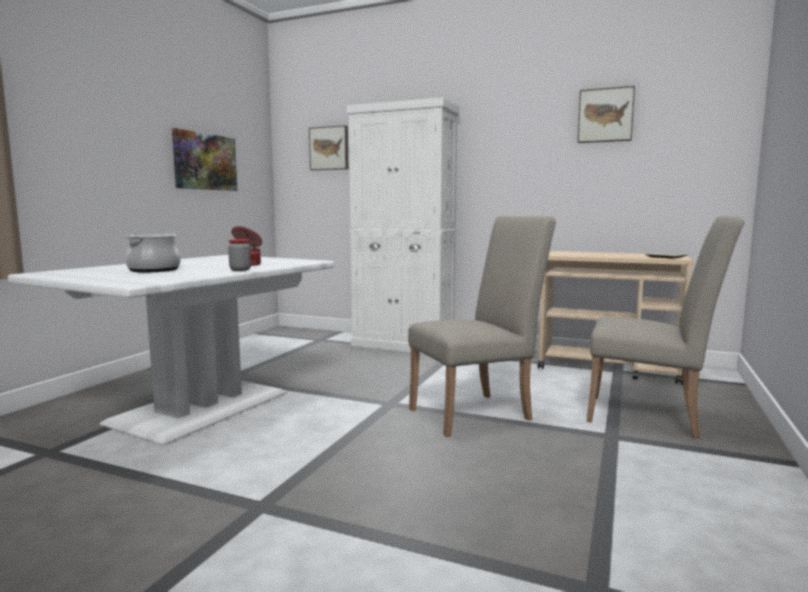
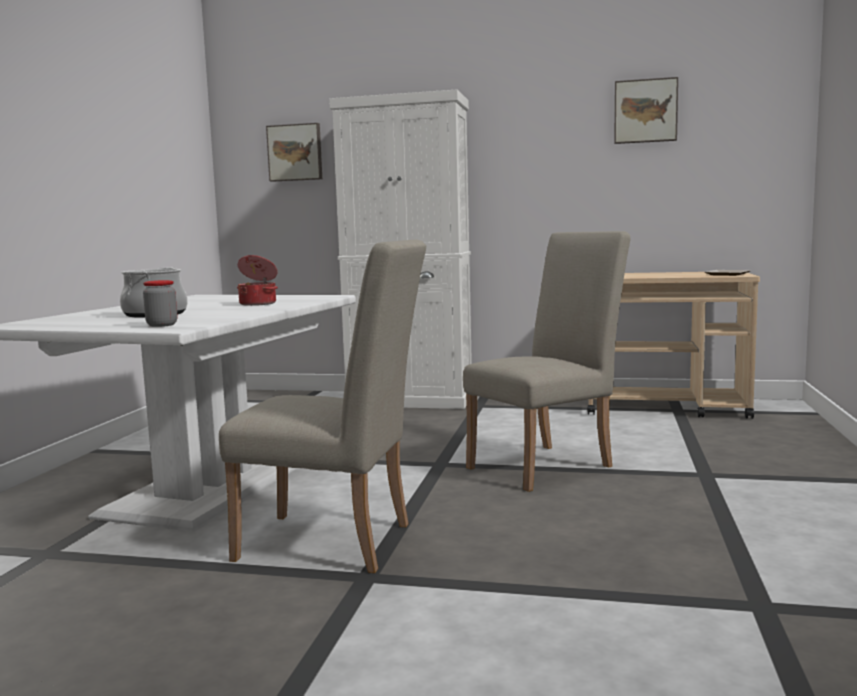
camera: 10 degrees left, 0 degrees up
(205, 162) = (142, 173): picture -> none
(240, 270) = (266, 309): jar -> jar (162, 325)
(652, 417) = (737, 453): beige chair -> beige chair (337, 543)

